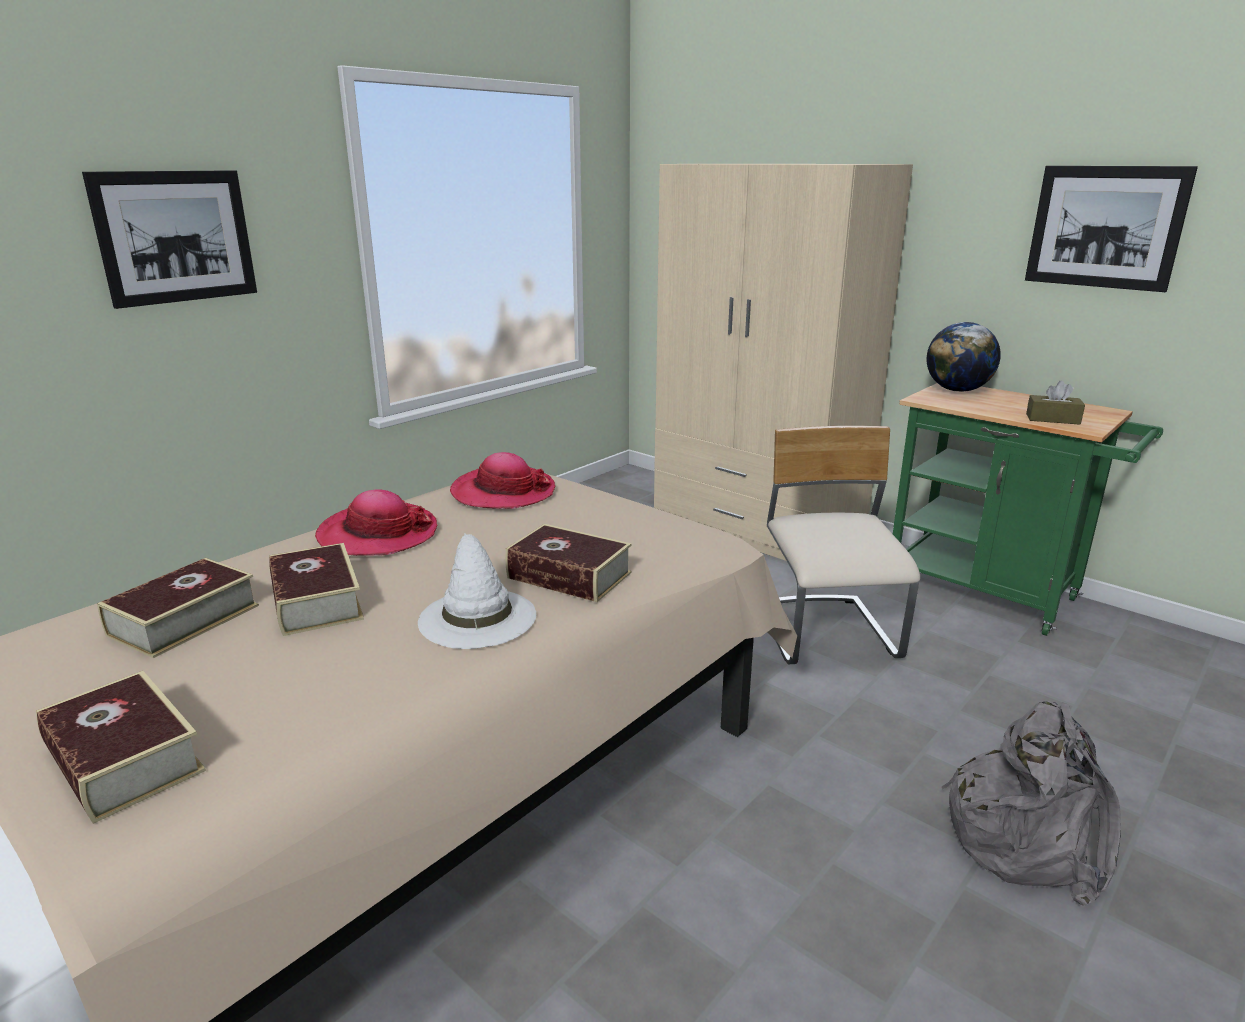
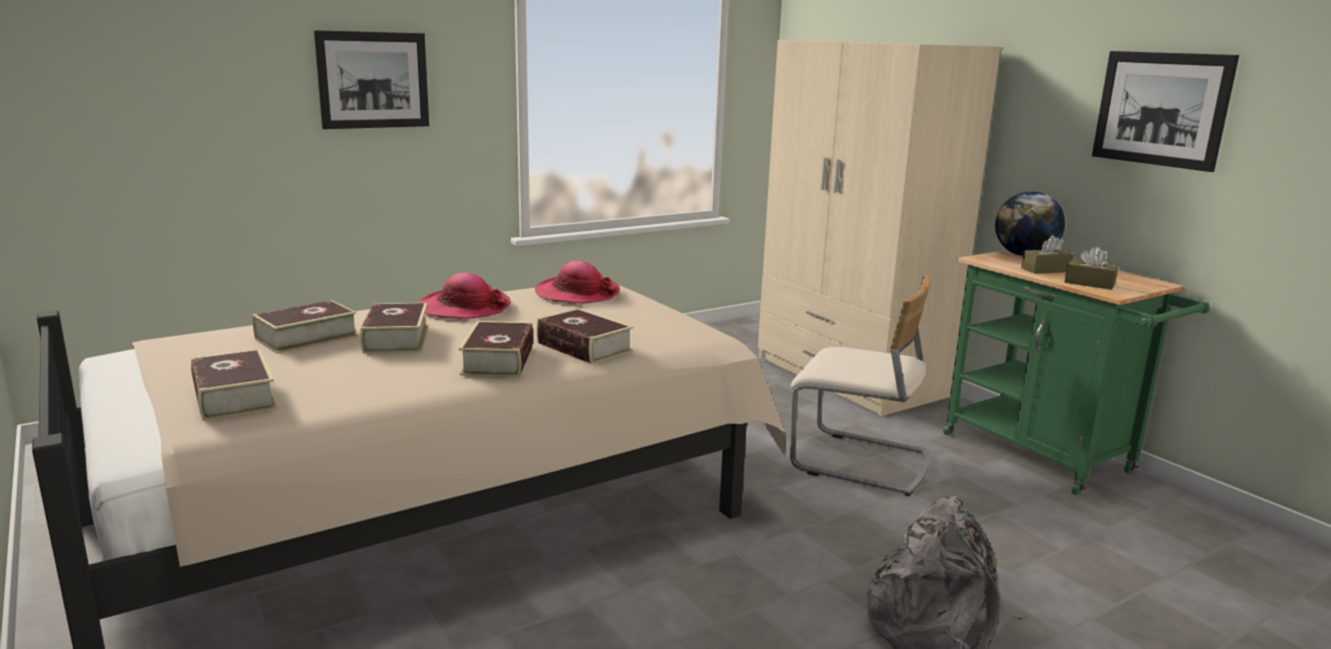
camera: 15 degrees right, 5 degrees down
(476, 616) = (498, 360): white hat -> book
(827, 634) = (860, 462): beige chair -> beige chair turned 105 degrees clockwise
(995, 406) = (1045, 270): none -> brown tissue box

